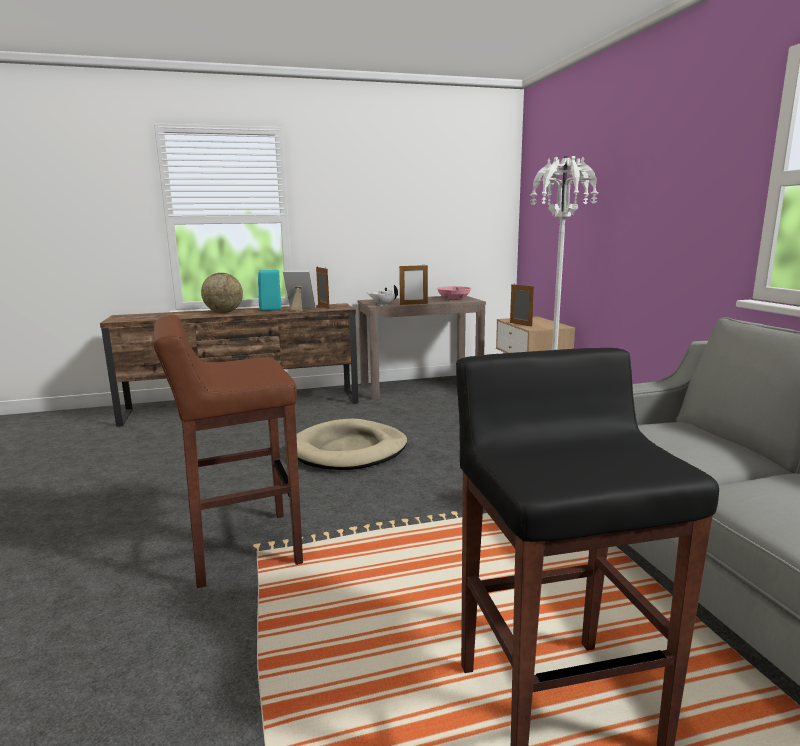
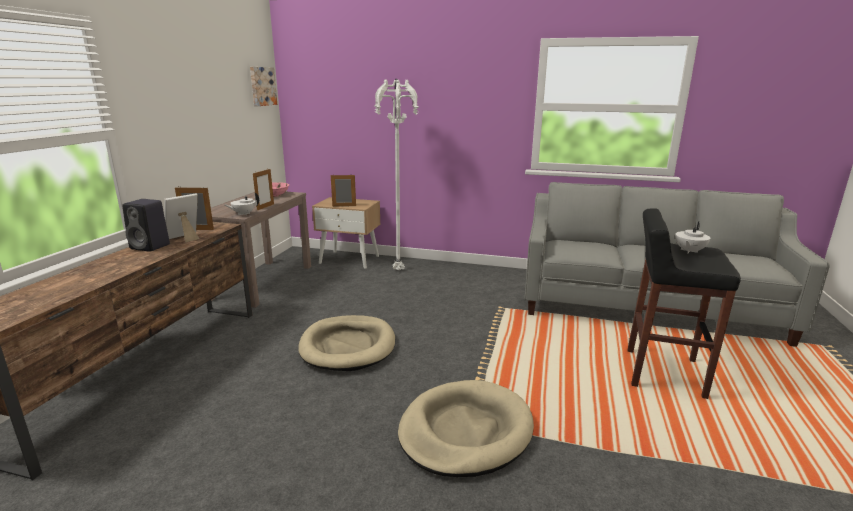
camera: 60 degrees left, 5 degrees up
(224, 312) = (111, 266): globe -> none
(242, 548) = (465, 431): brown stool -> beige dog bed
(271, 309) = (151, 246): turquoise speaker -> black speaker
(490, 184) = (262, 86): none -> picture
(606, 449) = (689, 251): none -> white teapot

